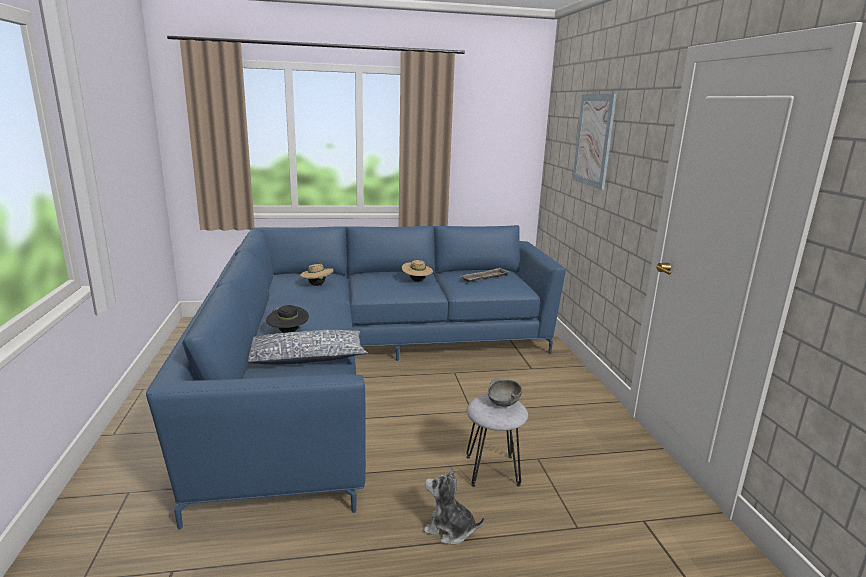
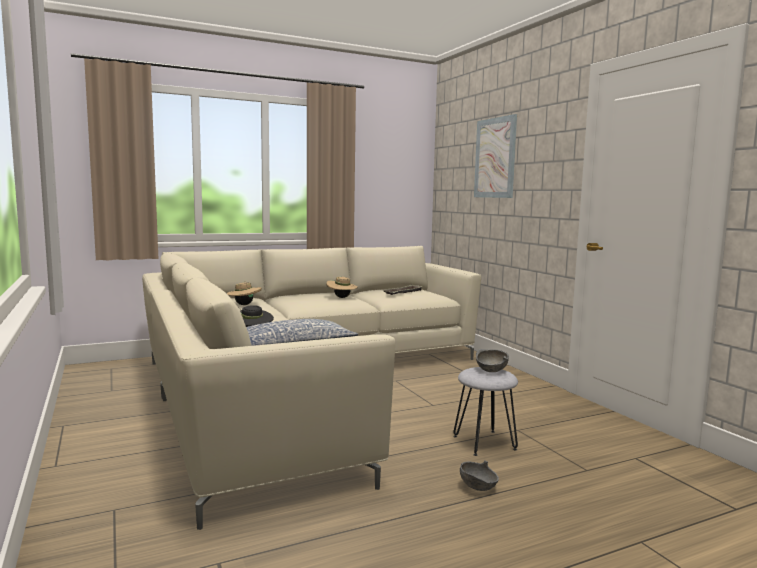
camera: 15 degrees left, 10 degrees down
(359, 366) = (297, 385): blue sofa -> beige sofa
(449, 529) = (478, 487): plush toy -> grey bowl

